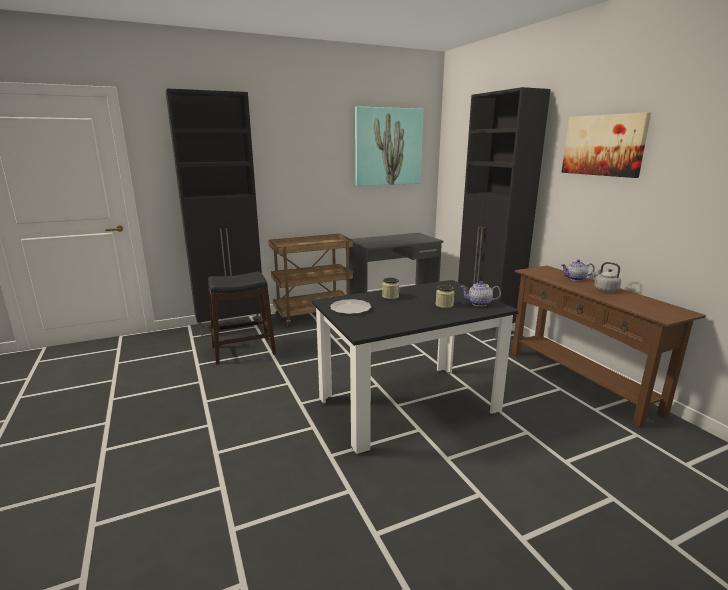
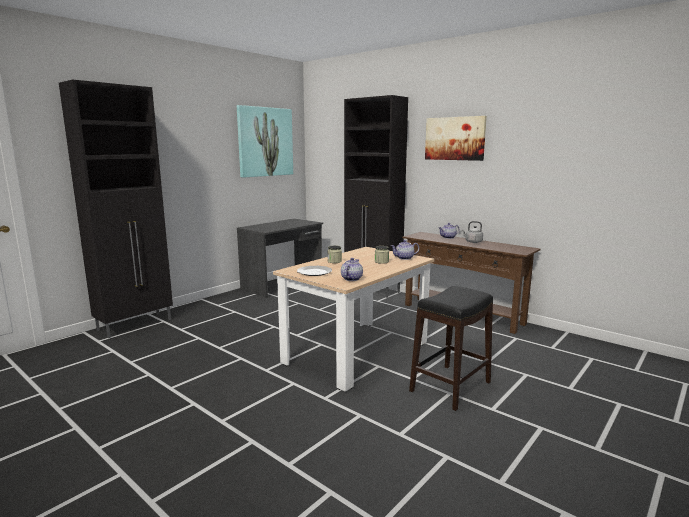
camera: 25 degrees left, 5 degrees down
(244, 350) = (171, 342): black stool -> black stool (451, 386)
(313, 315) = (215, 303): brown cart -> none
(379, 325) = (351, 279): none -> teapot
(408, 405) = (357, 352): black dining table -> beige dining table

